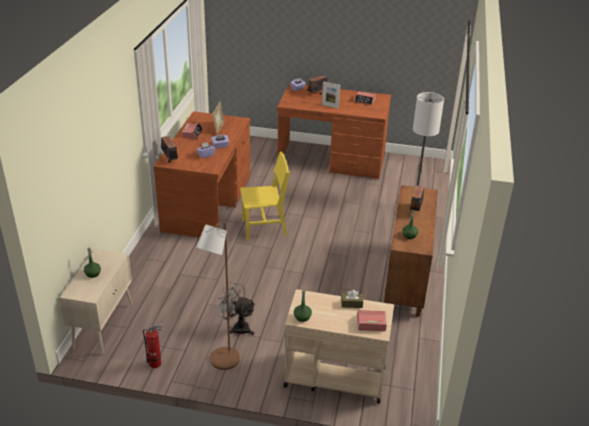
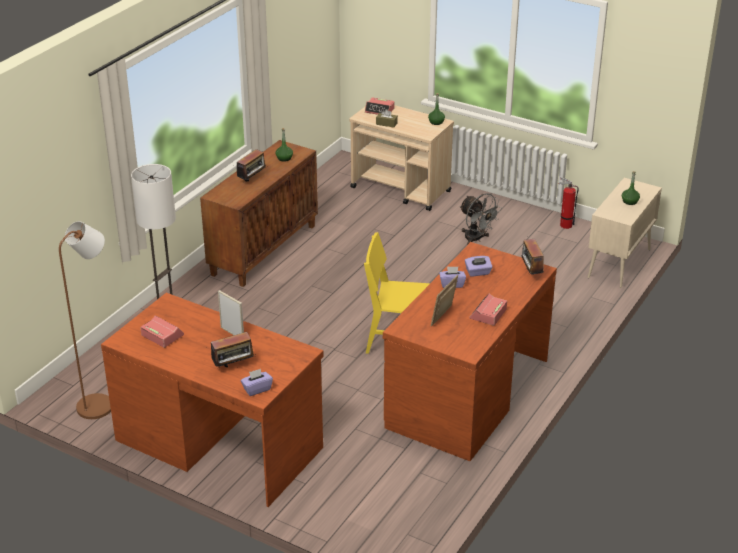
camera: 160 degrees left, 0 degrees up
(221, 363) = (501, 215): brown floor lamp -> brown floor lamp (101, 404)

